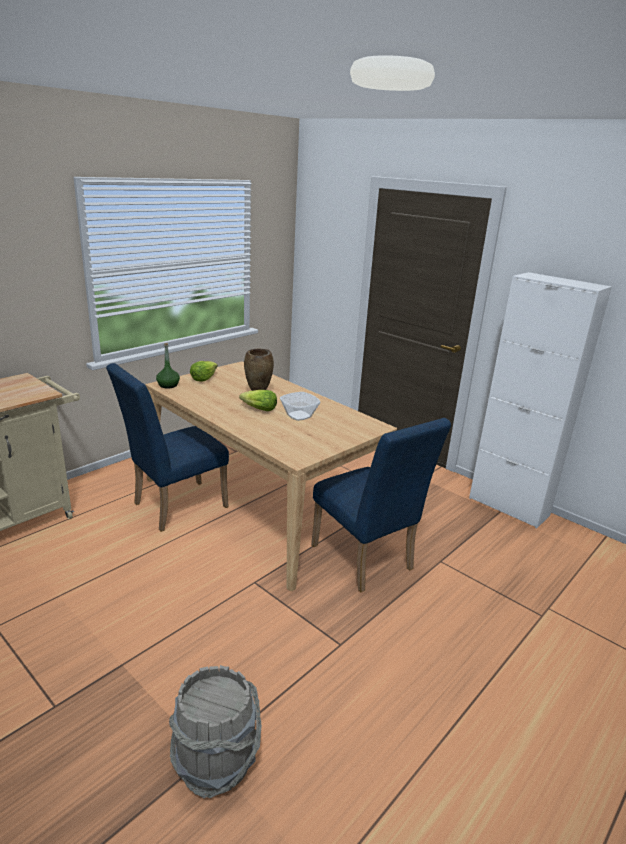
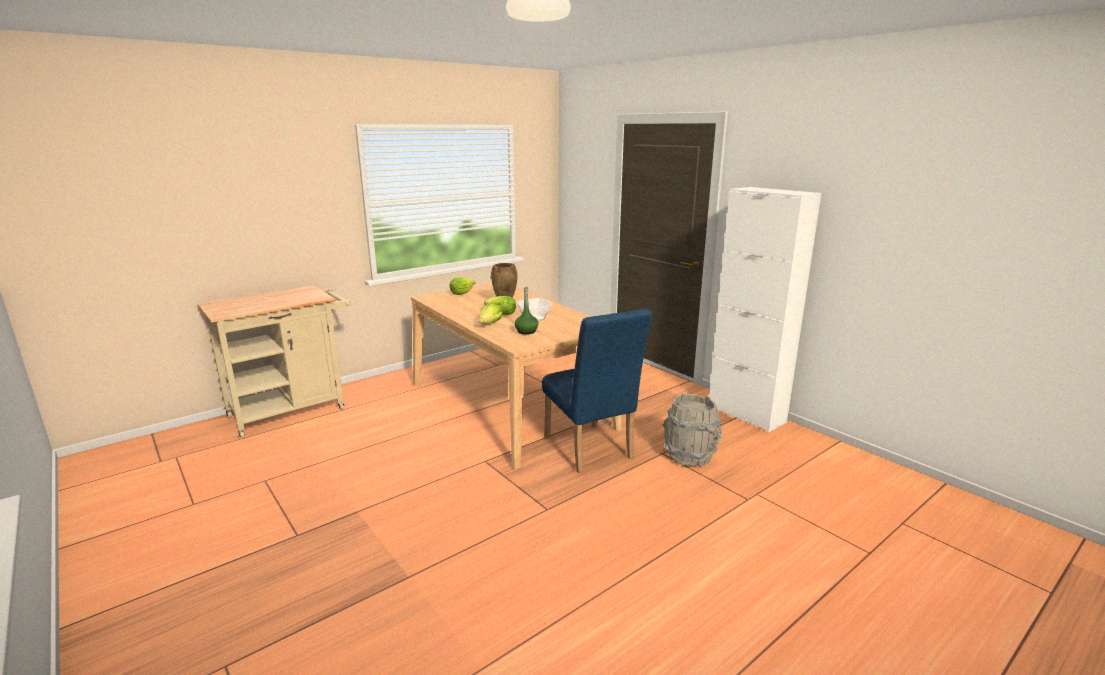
camera: 10 degrees right, 5 degrees down
(168, 385) = (429, 297): green bottle -> green bottle (526, 331)
(174, 507) = (431, 404): blue chair -> none
(216, 762) = (415, 581): grey bucket -> grey bucket (690, 456)
(253, 425) = (490, 324): none -> lettuce

